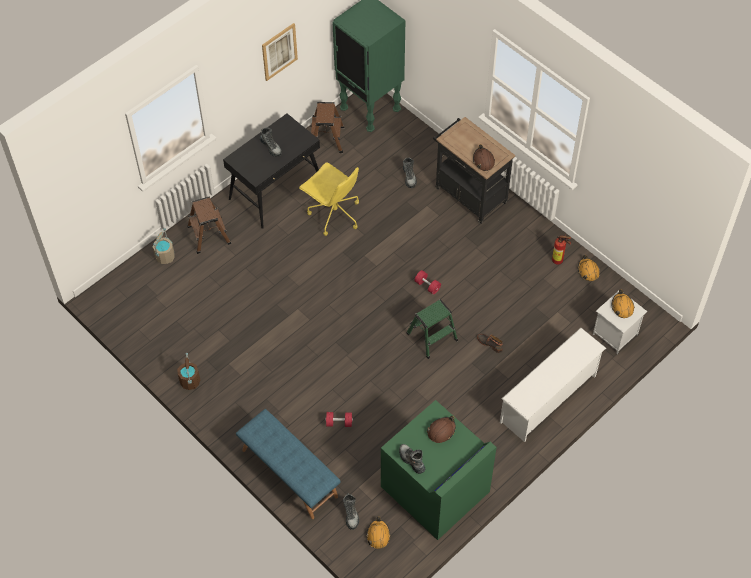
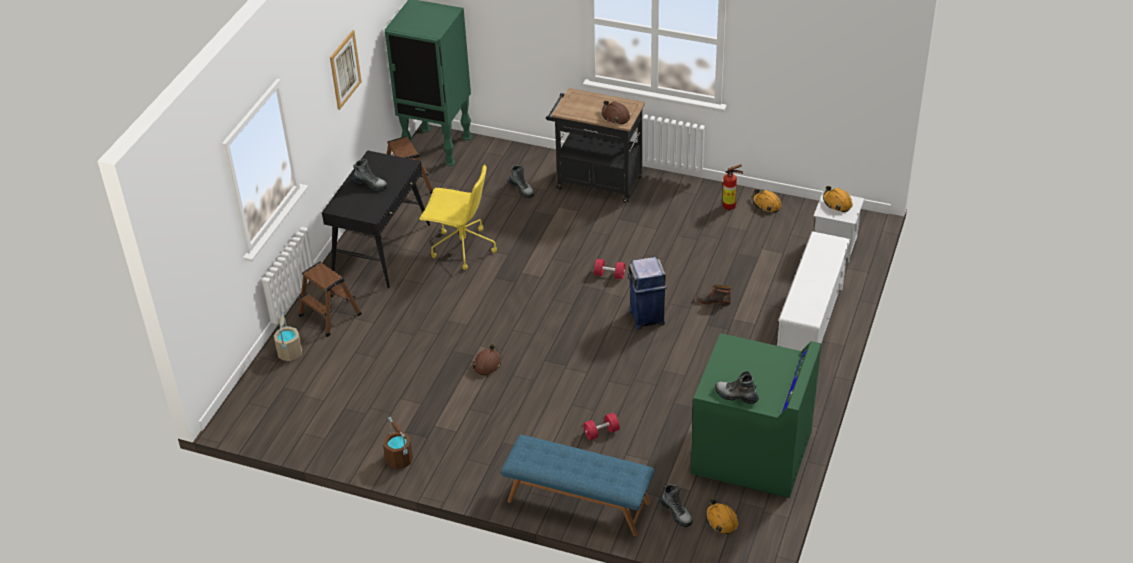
camera: 25 degrees left, 15 degrees down
(431, 336) = (647, 317): green step ladder -> blue trash can
(441, 431) = (748, 357): brown hard hat -> brown hard hat (487, 364)

